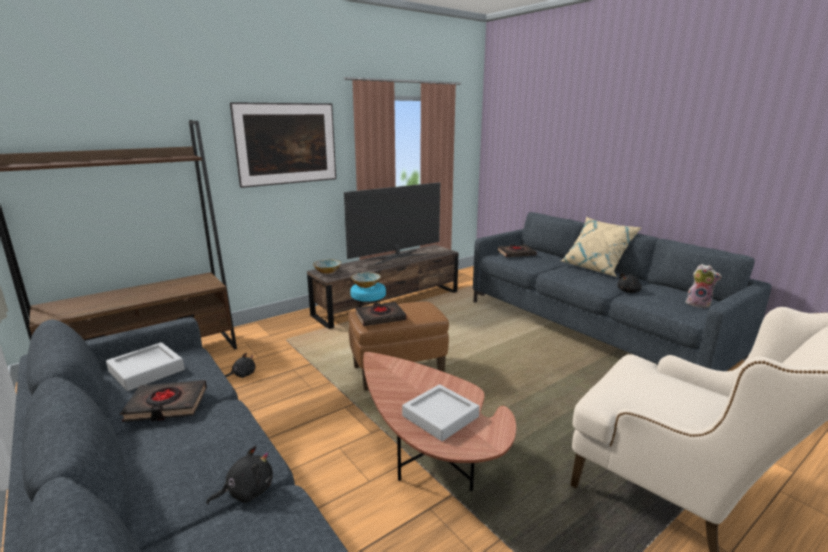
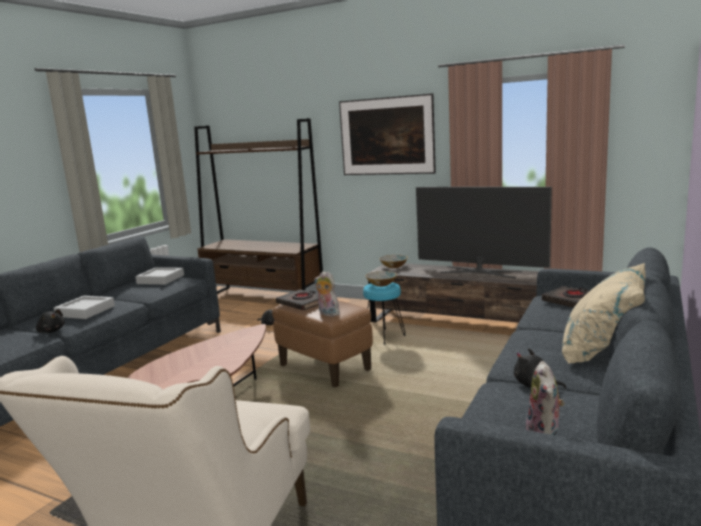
camera: 65 degrees right, 5 degrees down
(167, 405) = (124, 294): black book -> none
(425, 314) = (327, 314): none -> plush toy
(440, 416) = (176, 369): grey tray -> grey tray (85, 311)

